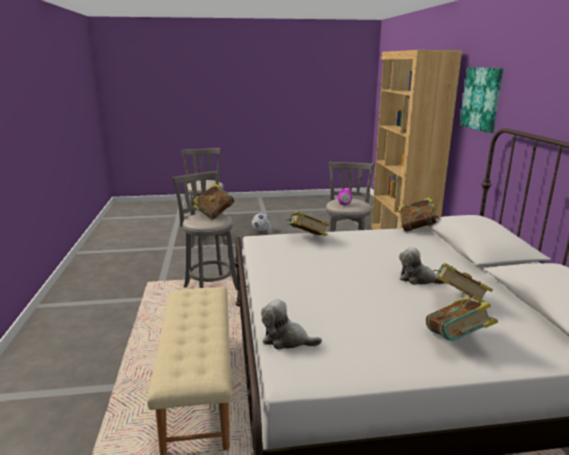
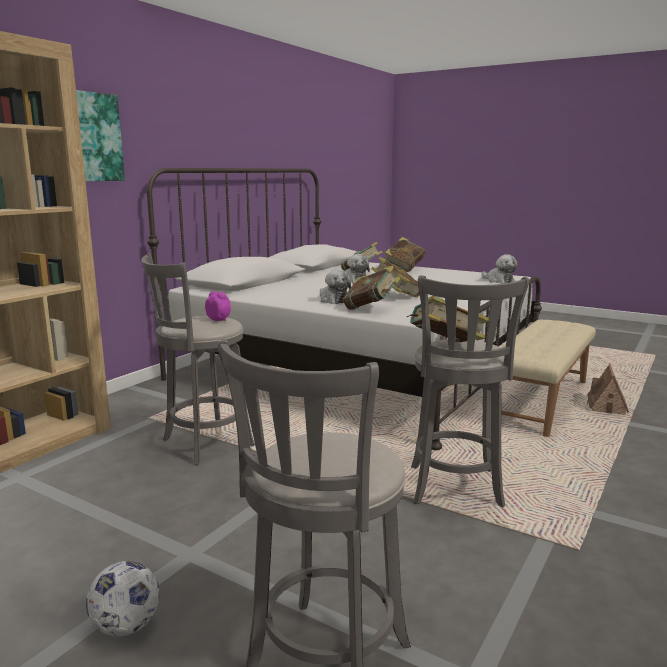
camera: 140 degrees left, 5 degrees down
(133, 404) = (607, 408): none -> toy house
(351, 241) = (333, 300): none -> plush toy
(416, 228) = (238, 295): book -> book (397, 296)

